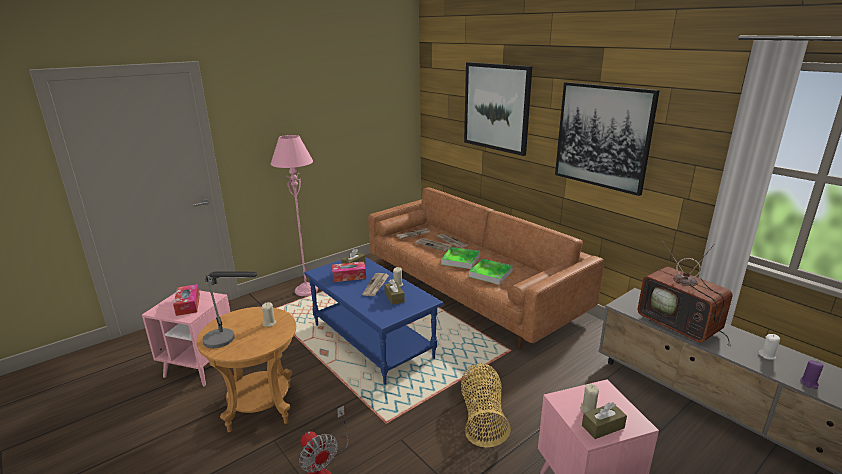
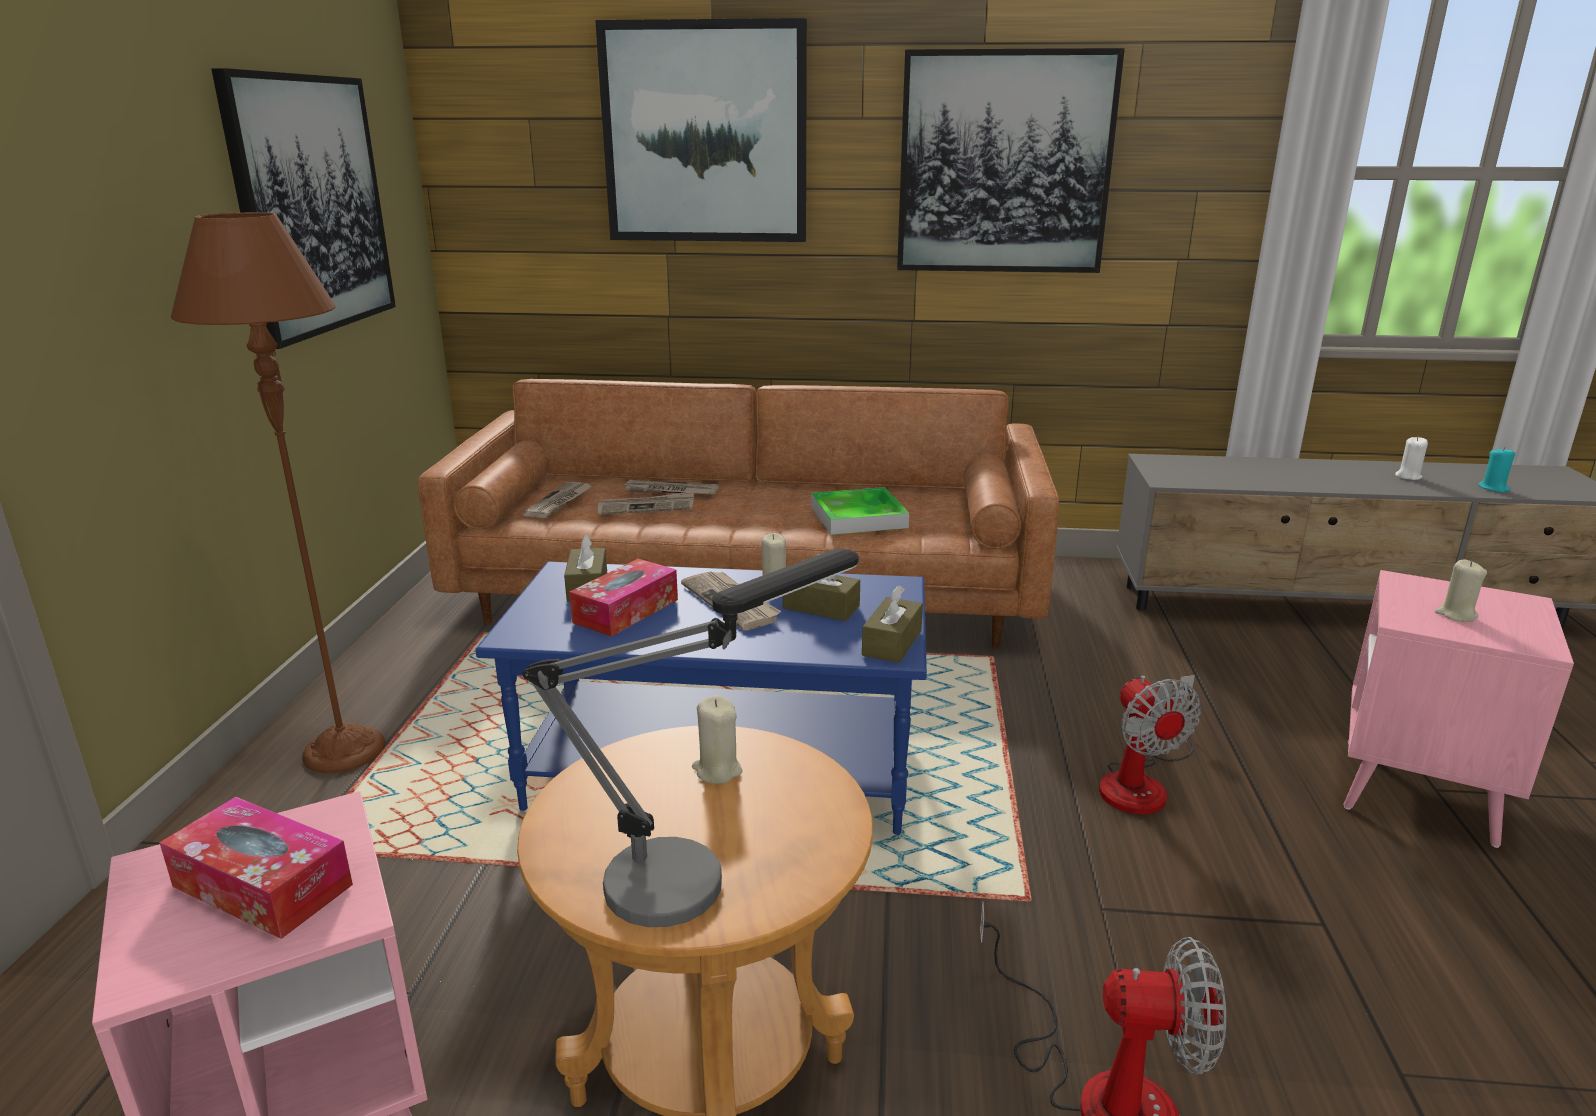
camera: 45 degrees left, 0 degrees up
(306, 290) = (344, 750): pink floor lamp -> brown floor lamp
(355, 124) = (311, 205): none -> picture
(460, 260) = (757, 514): tray -> none
(482, 417) = (1142, 782): basket -> fan
(603, 427) = (1515, 626): brown tissue box -> brown tissue box (892, 643)
(681, 325) = (1276, 478): television -> none
(809, 383) = (1493, 488): purple candle -> turquoise candle

